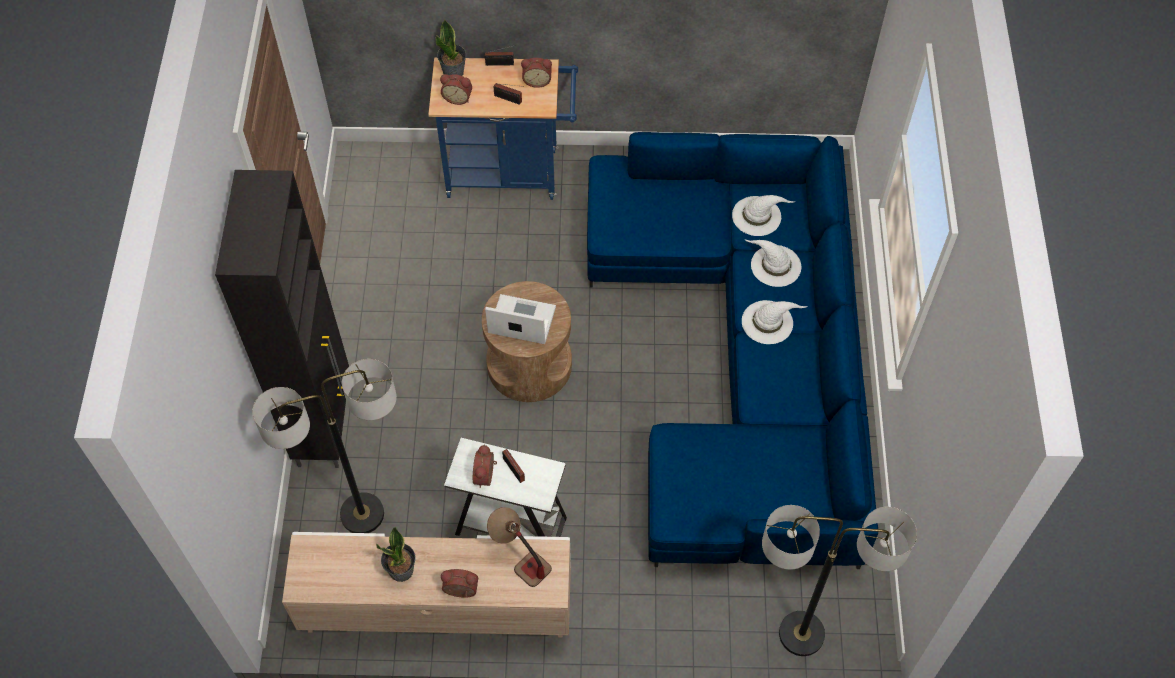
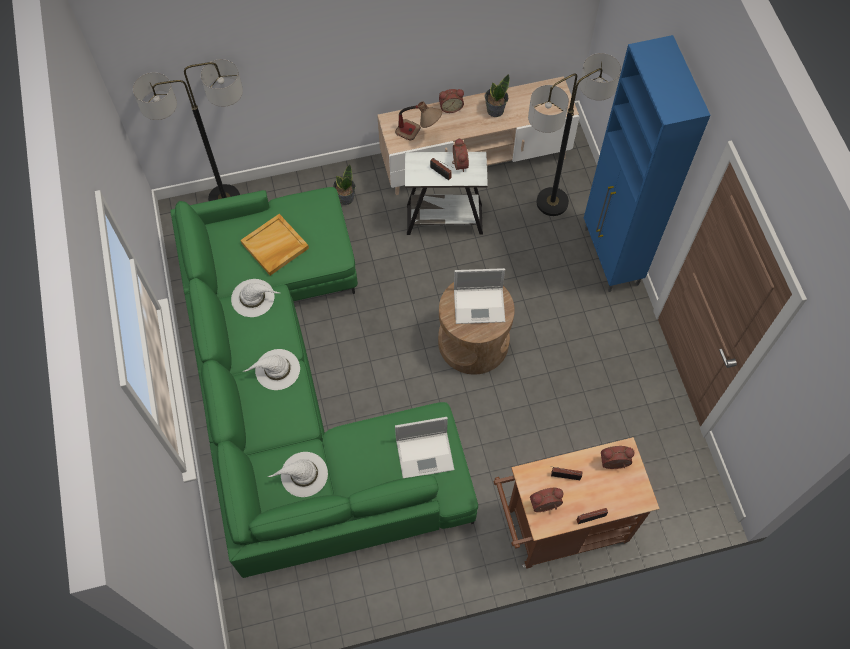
camera: 165 degrees right, 5 degrees up
(325, 422) = (611, 257): black cabinet -> blue cabinet
(453, 72) = (631, 494): potted plant -> potted plant (345, 198)
(510, 172) = (559, 528): blue cart -> brown cart
(627, 205) = (426, 454): none -> laptop
(742, 355) = (300, 394): blue sofa -> green sofa
(746, 468) = (275, 246): none -> beige tray
(775, 265) = (279, 425): white hat -> white hat (253, 297)

